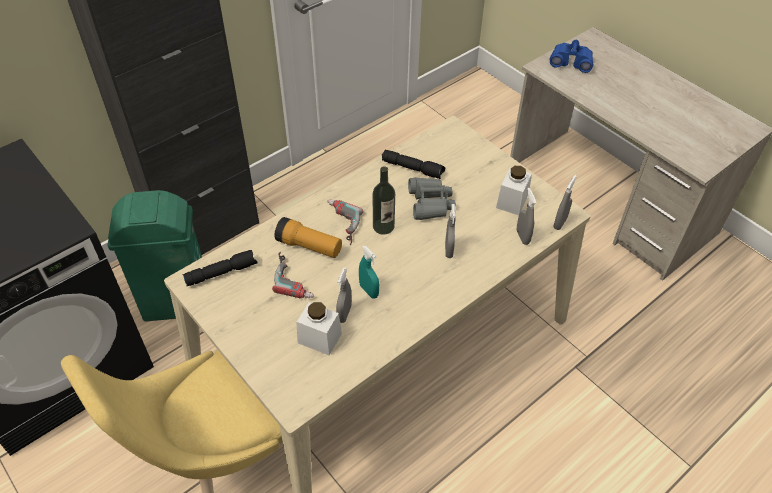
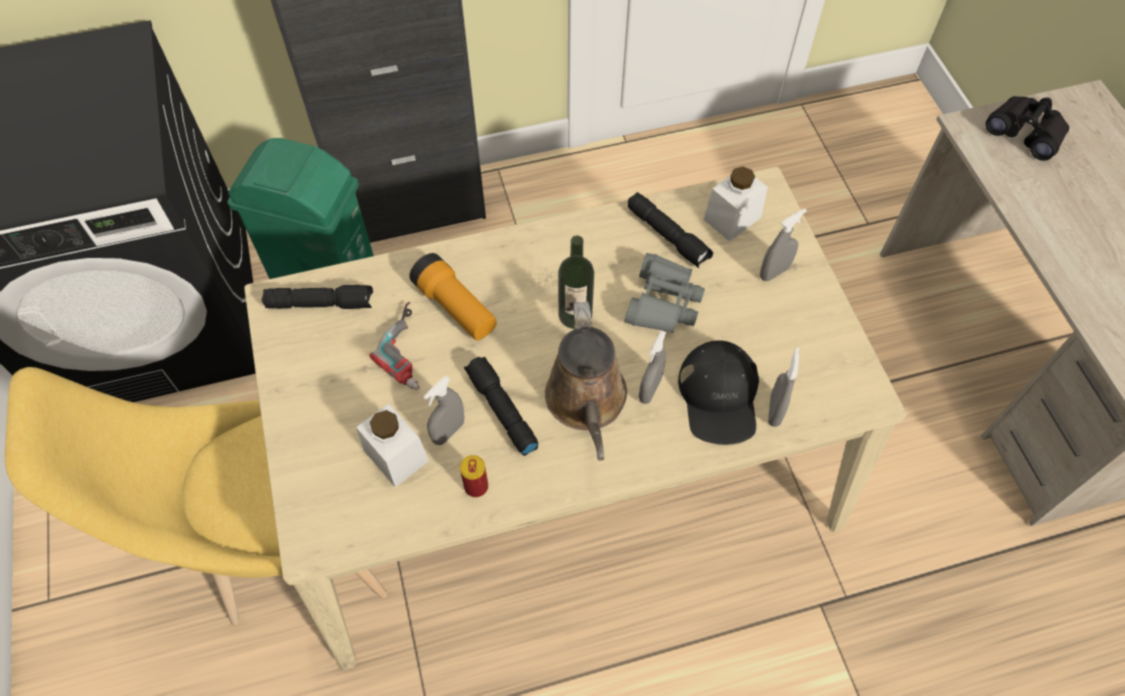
camera: 25 degrees right, 10 degrees up
(339, 224) = (515, 288): power drill -> none
(369, 291) = (500, 410): turquoise spray bottle -> black flashlight
(378, 336) = (476, 486): none -> can
(417, 269) = (587, 402): none -> brown watering can
(489, 240) = (719, 396): none -> black cap
(512, 201) = (790, 345): white jar -> white jar (732, 218)
(560, 223) = (847, 410): grey spray bottle -> grey spray bottle (774, 272)
(571, 62) = (1025, 132): blue binoculars -> black binoculars

